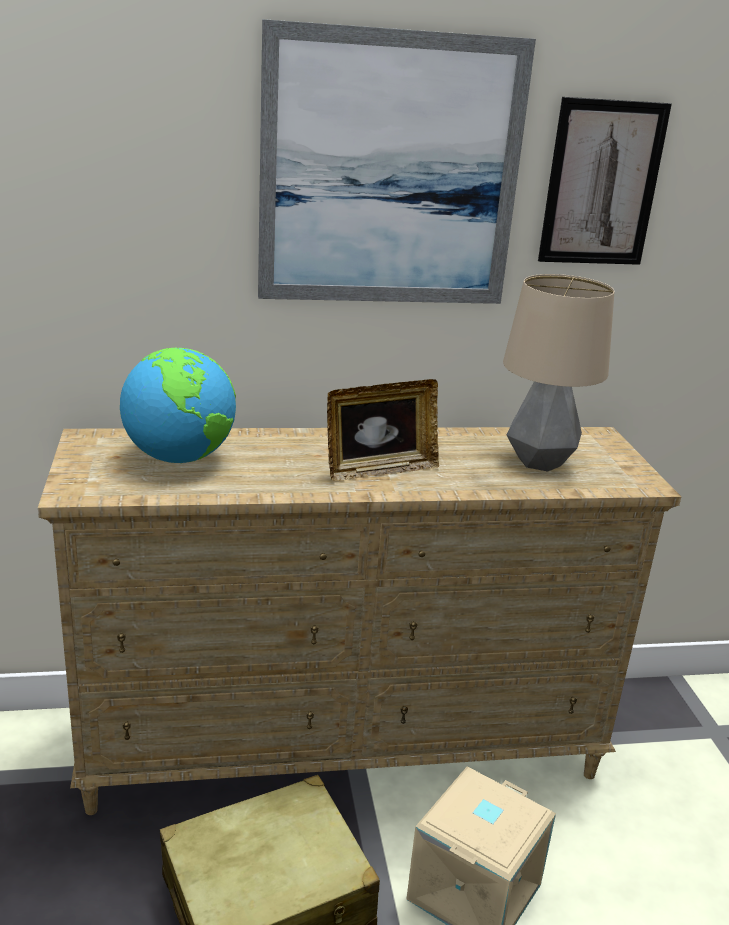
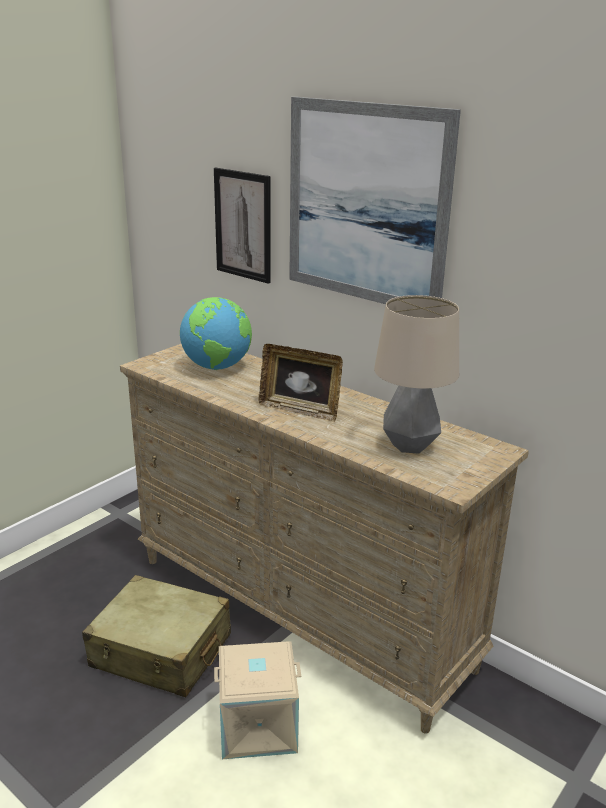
camera: 50 degrees right, 0 degrees up
(601, 184) = (519, 232): picture -> picture (243, 225)

